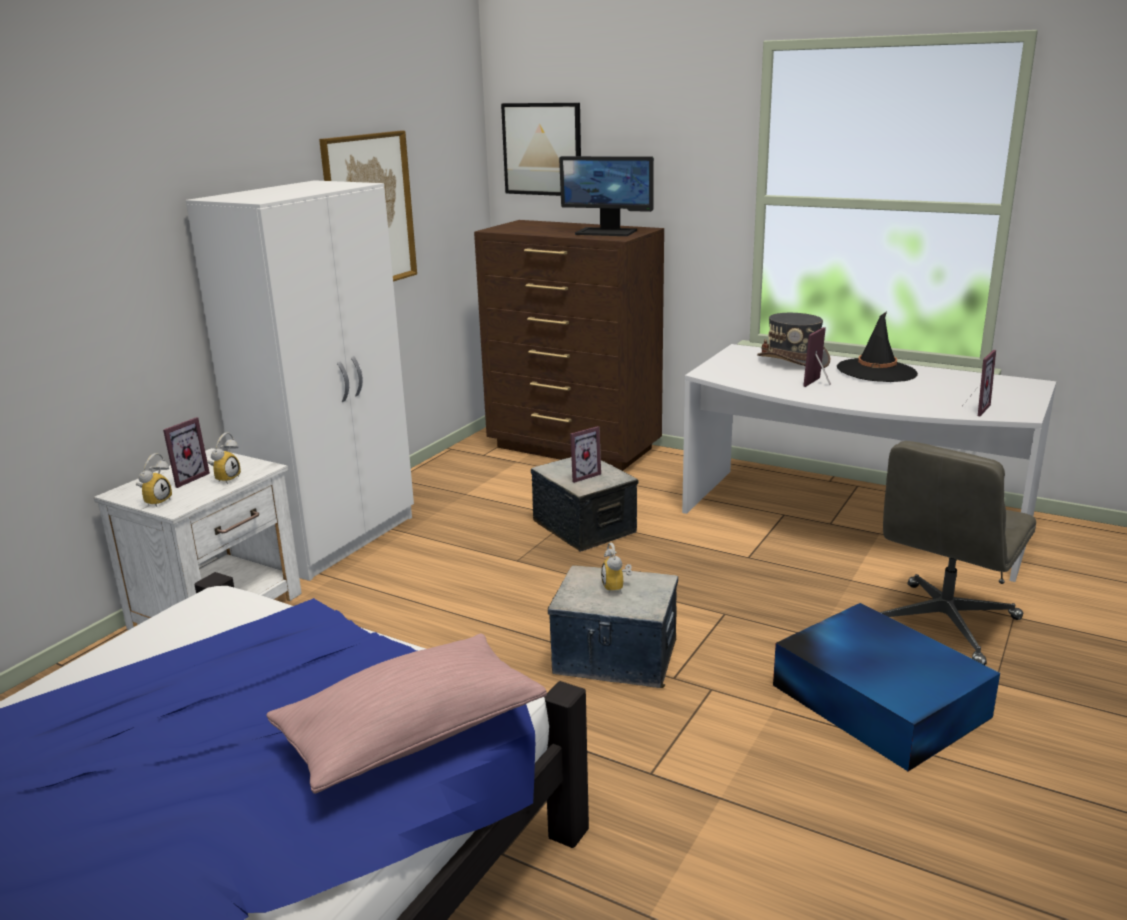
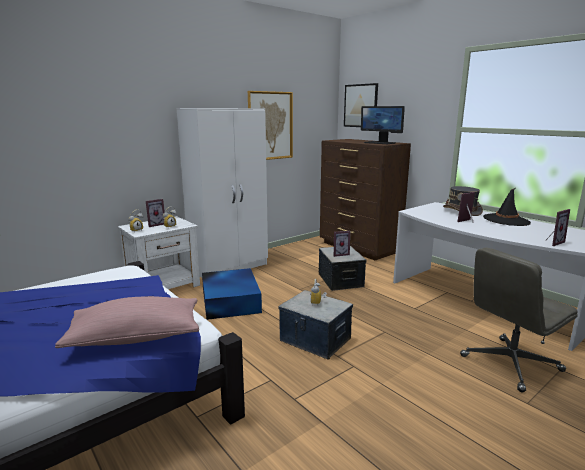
camera: 20 degrees right, 5 degrees down
(878, 699) = (445, 394): blue storage box -> blue storage box (231, 300)

